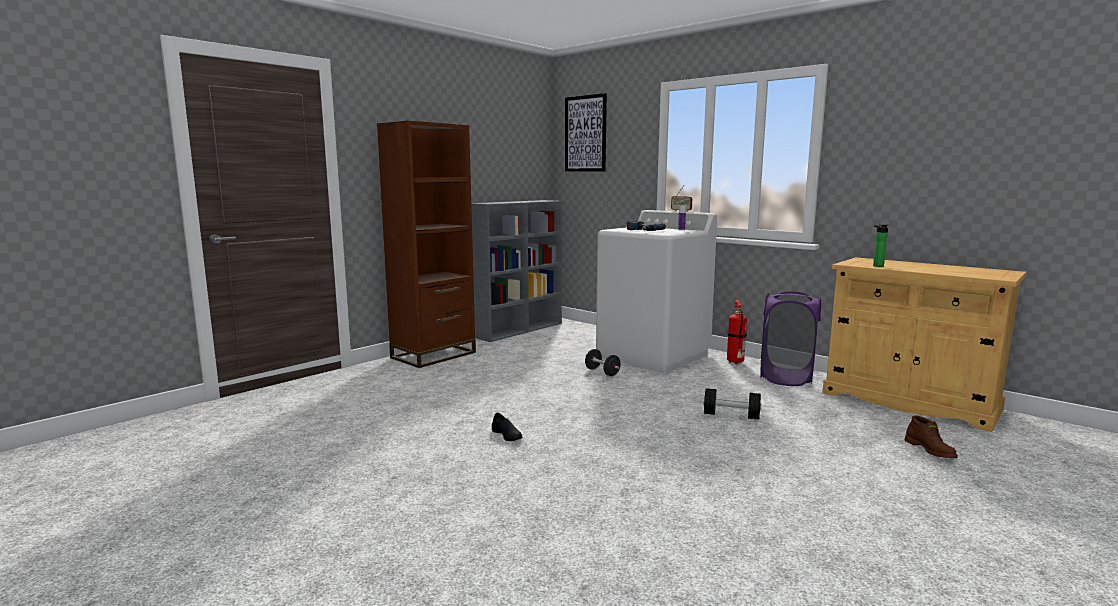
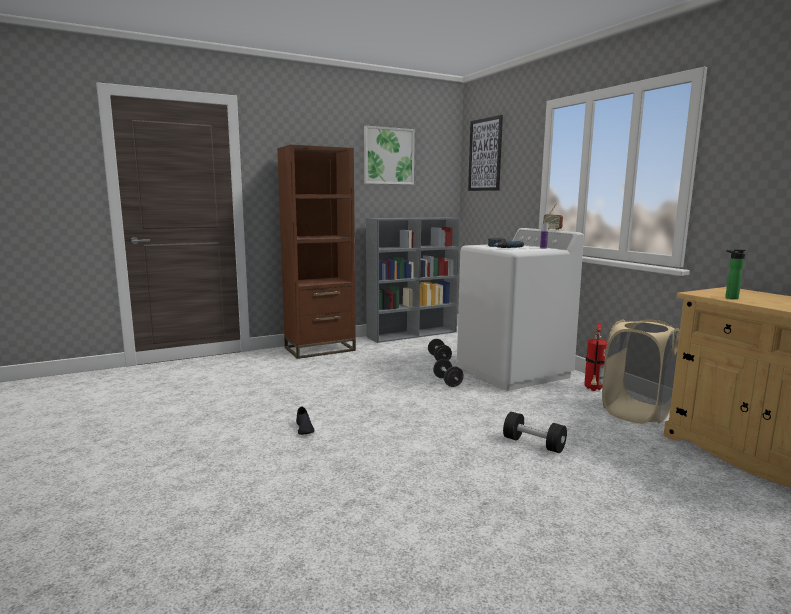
camera: 20 degrees right, 0 degrees up
(486, 133) = (388, 156): none -> picture
(571, 351) = (439, 359): none -> black dumbbell
(786, 377) = (636, 412): purple laundry basket -> beige laundry basket
(930, 450) = (743, 527): brown boot -> none

